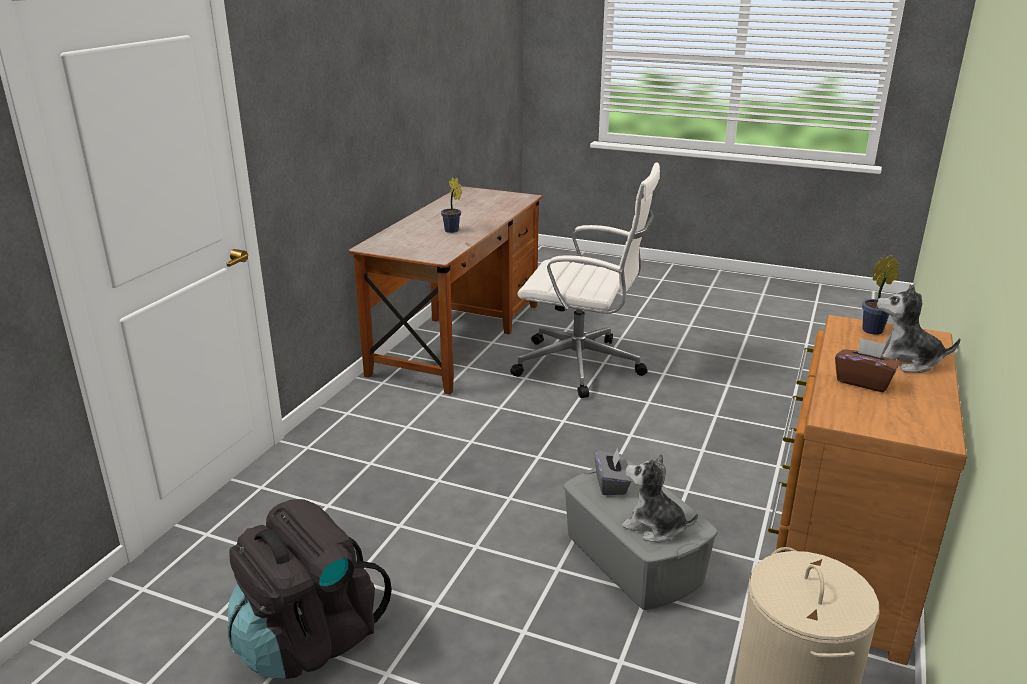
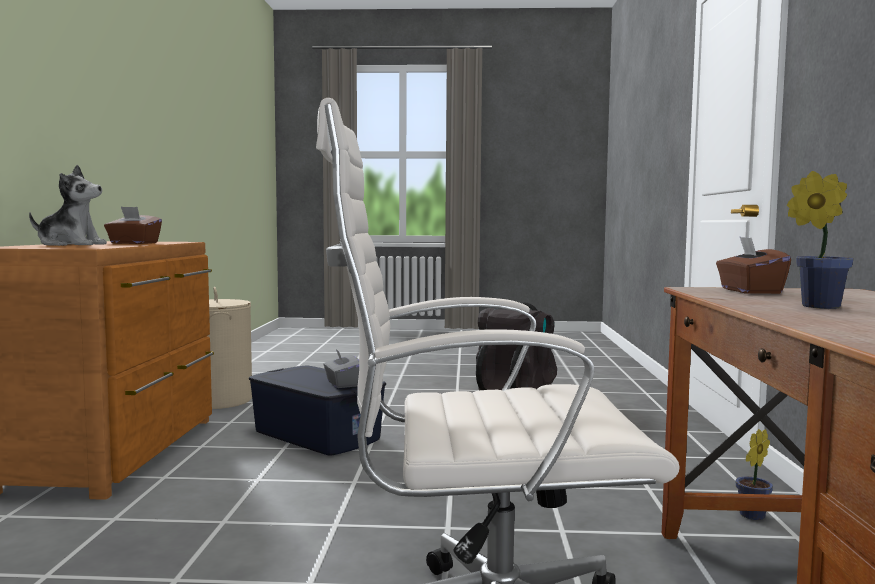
camera: 160 degrees right, 20 degrees down
(425, 250) = (749, 291): none -> brown tissue box
(632, 559) = (317, 435): grey storage box -> blue storage box
(654, 527) = (301, 373): plush toy -> none
(875, 330) = (59, 247): potted plant -> potted plant (750, 516)

